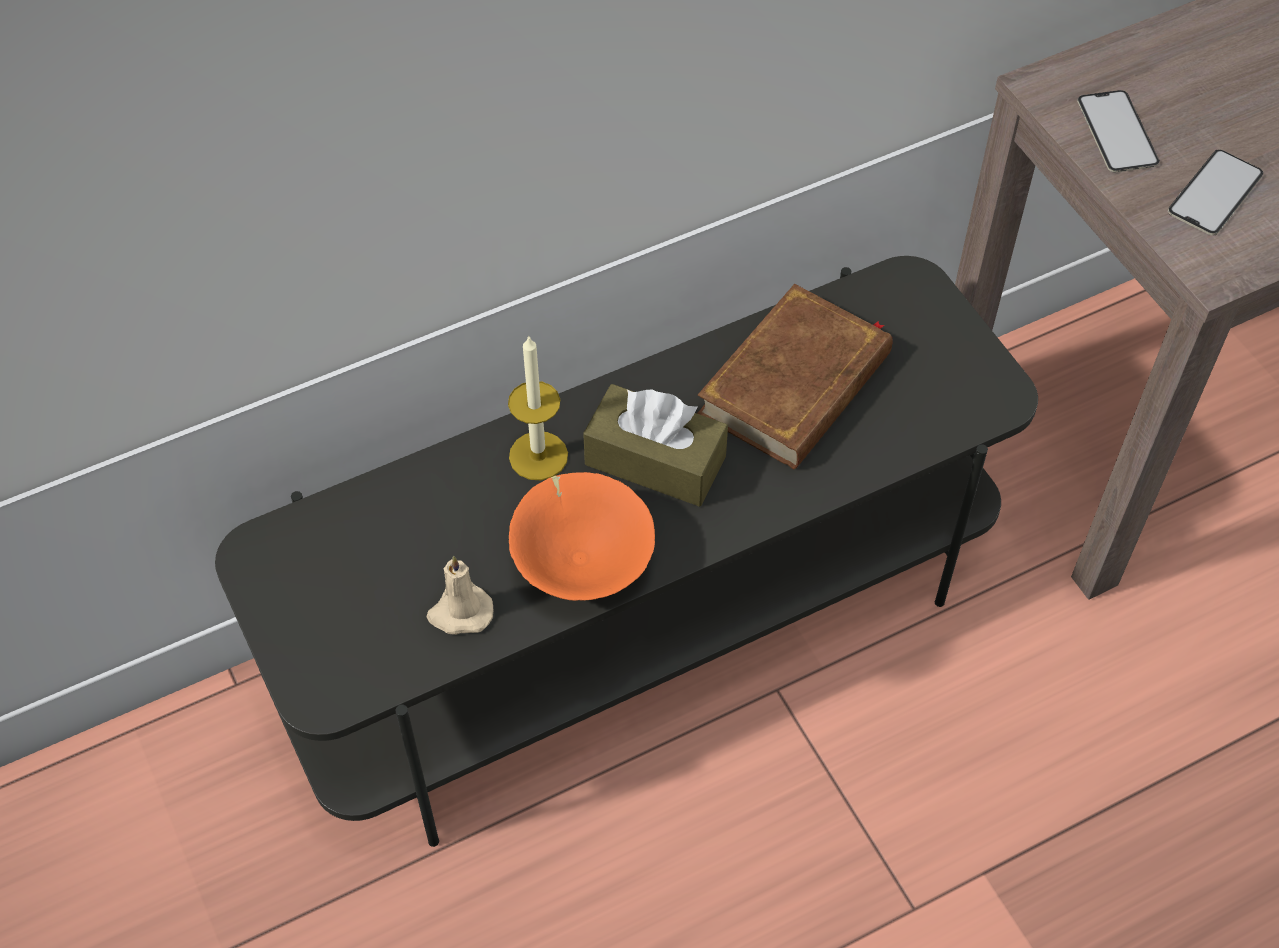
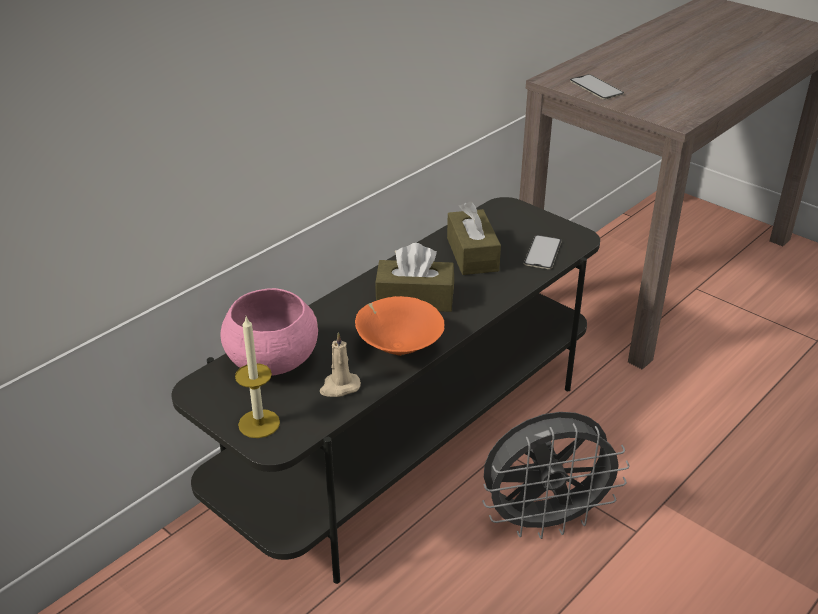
camera: 20 degrees left, 20 degrees down
(382, 530) = (272, 362): none -> pink bowl
(538, 456) = (347, 311): candle -> candle (259, 423)
(781, 842) = (545, 521): none -> grey fan
(796, 385) = (472, 254): brown book -> brown tissue box
(1215, 193) = (657, 98): phone -> phone (542, 252)

